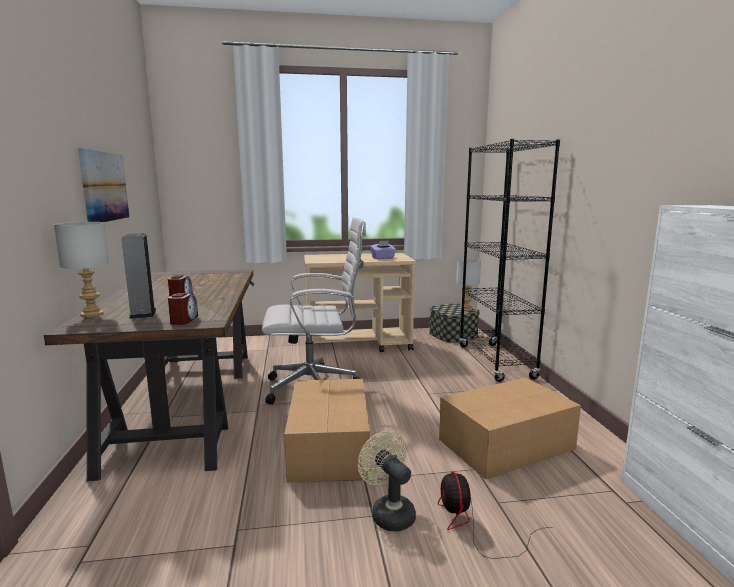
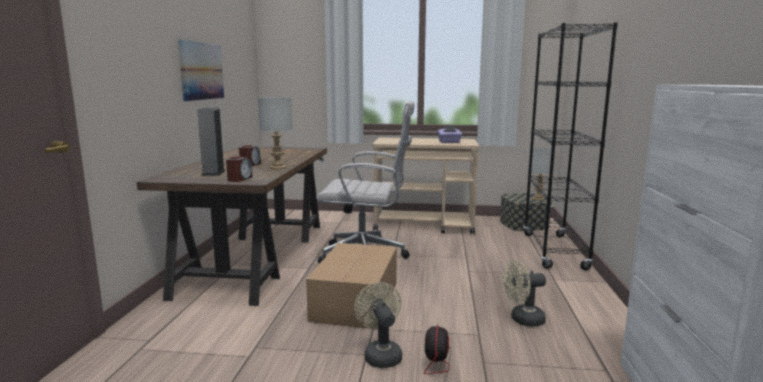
camera: 15 degrees right, 0 degrees up
(91, 314) = (176, 171): grey table lamp -> grey table lamp (277, 168)
(508, 444) = (522, 320): cardboard box -> beige fan

